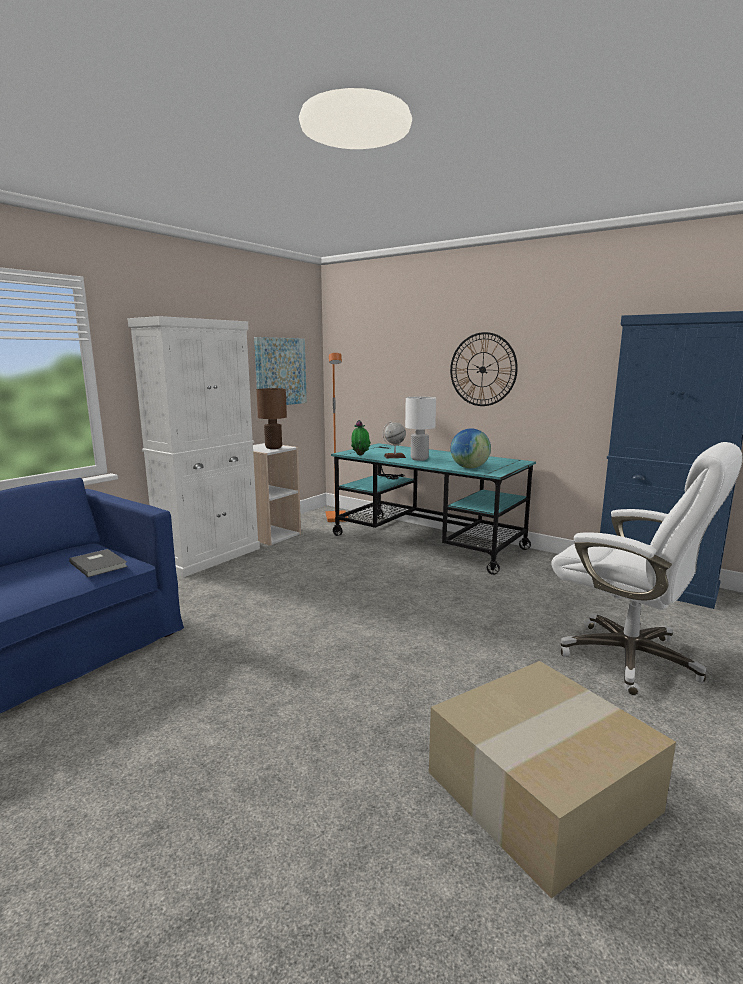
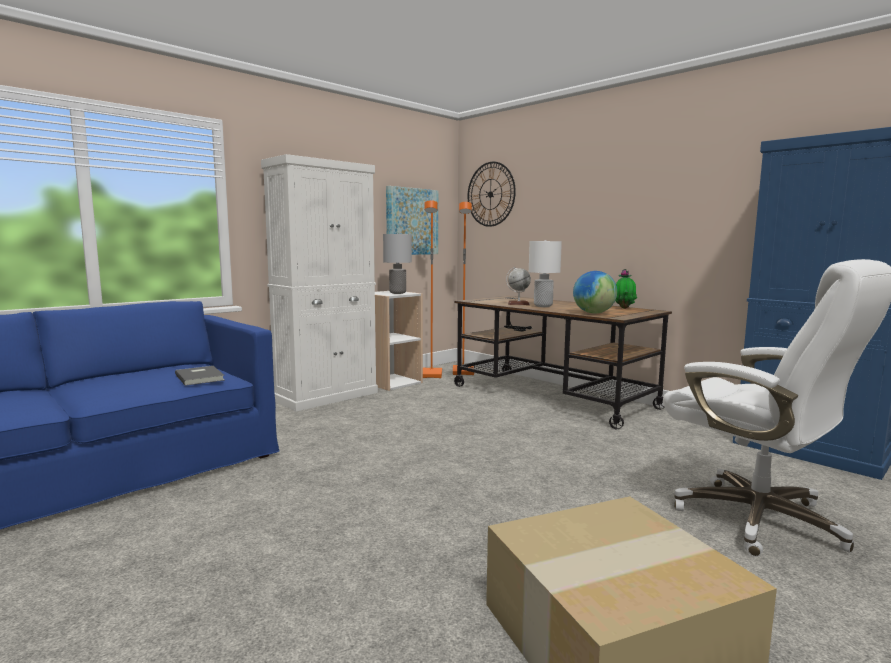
camera: 10 degrees right, 5 degrees down
(274, 448) = (398, 293): brown table lamp -> grey table lamp
(307, 523) = (432, 374): none -> orange floor lamp
(360, 455) = (484, 302): potted plant -> potted plant (624, 308)
(427, 542) = (551, 396): turquoise desk -> brown desk
(482, 369) = (615, 214): wall clock -> wall clock (490, 194)

